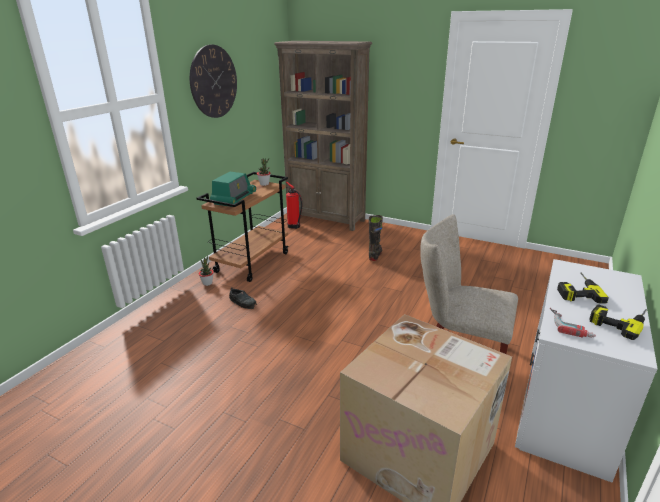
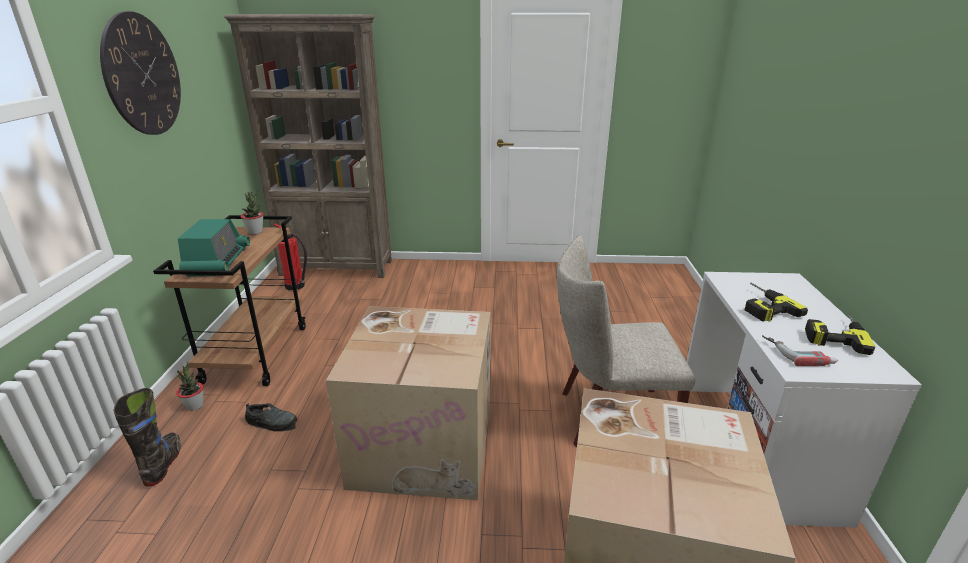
camera: 25 degrees left, 0 degrees up
(323, 337) = (425, 444): none -> cardboard box
(375, 255) = (431, 305): black boot -> black boot (163, 464)

